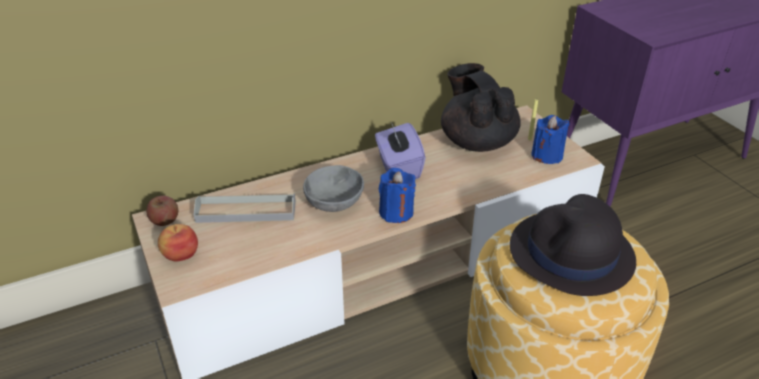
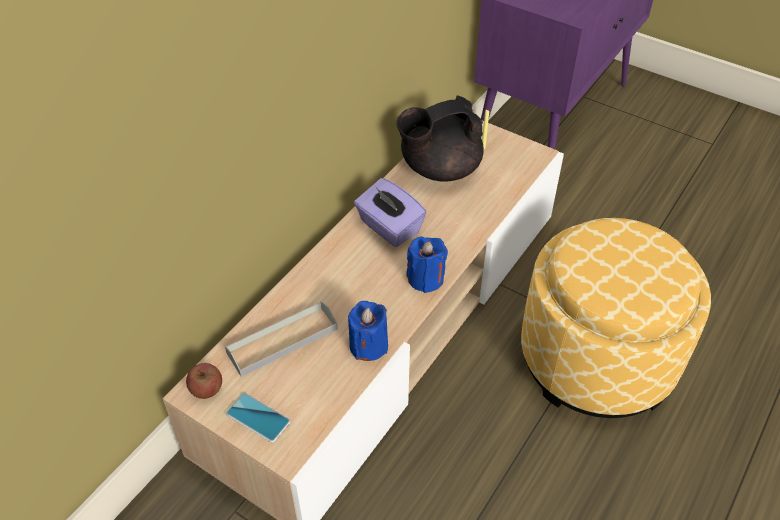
camera: 30 degrees left, 10 degrees up
(180, 254) = (258, 418): apple -> phone
(335, 203) = (362, 293): grey bowl -> none
(477, 141) = (439, 169): black teapot -> black teapot turned 60 degrees counterclockwise
(547, 155) = (510, 161): blue candle -> blue candle (368, 345)
(571, 254) = (623, 264): black hat -> none

